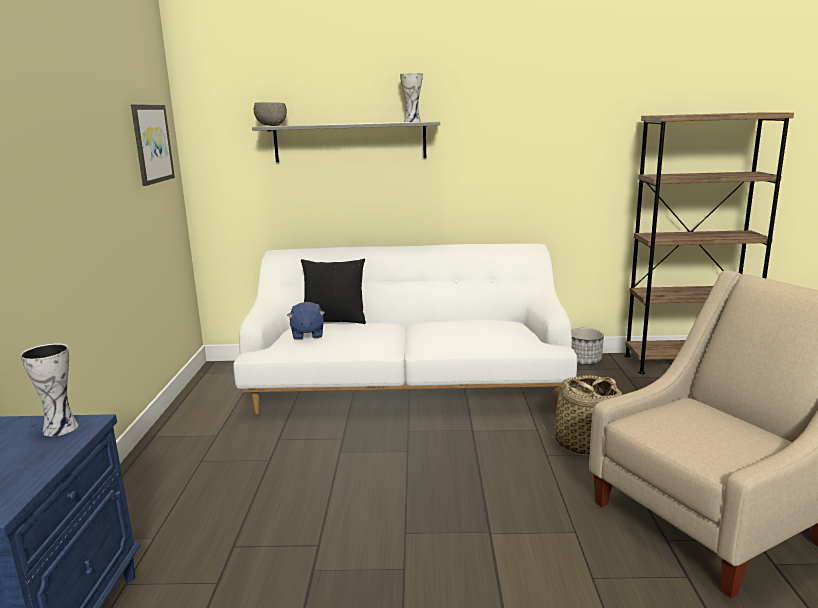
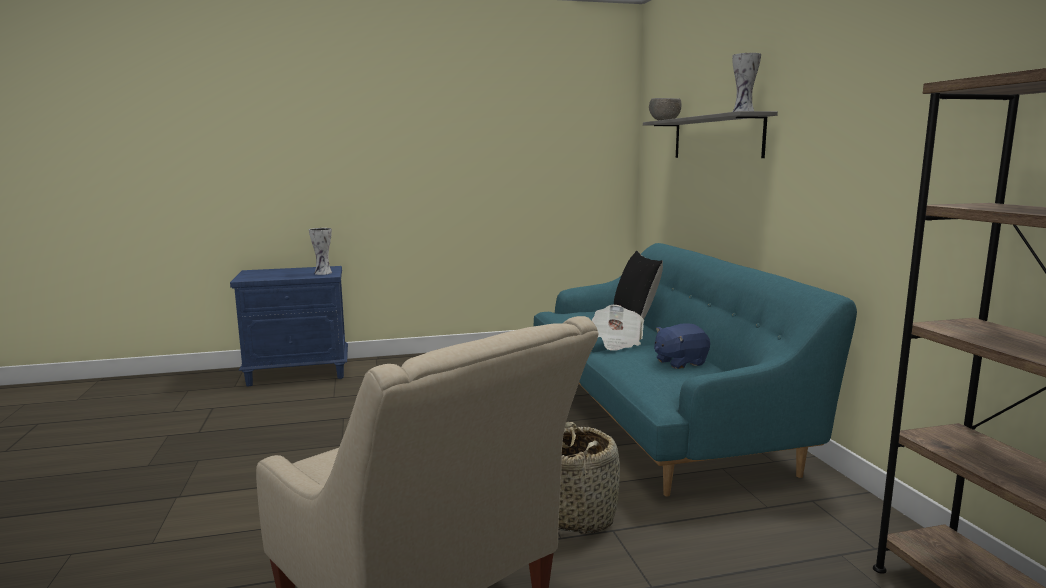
camera: 75 degrees right, 5 degrees down
(151, 143) = (583, 136): picture -> none
(307, 334) = (587, 314): blue plush toy -> blue plush toy (679, 362)
(407, 385) = (655, 410): white sofa -> turquoise sofa
(413, 336) = (616, 342): none -> newspaper
(584, 361) = (866, 513): planter -> none

